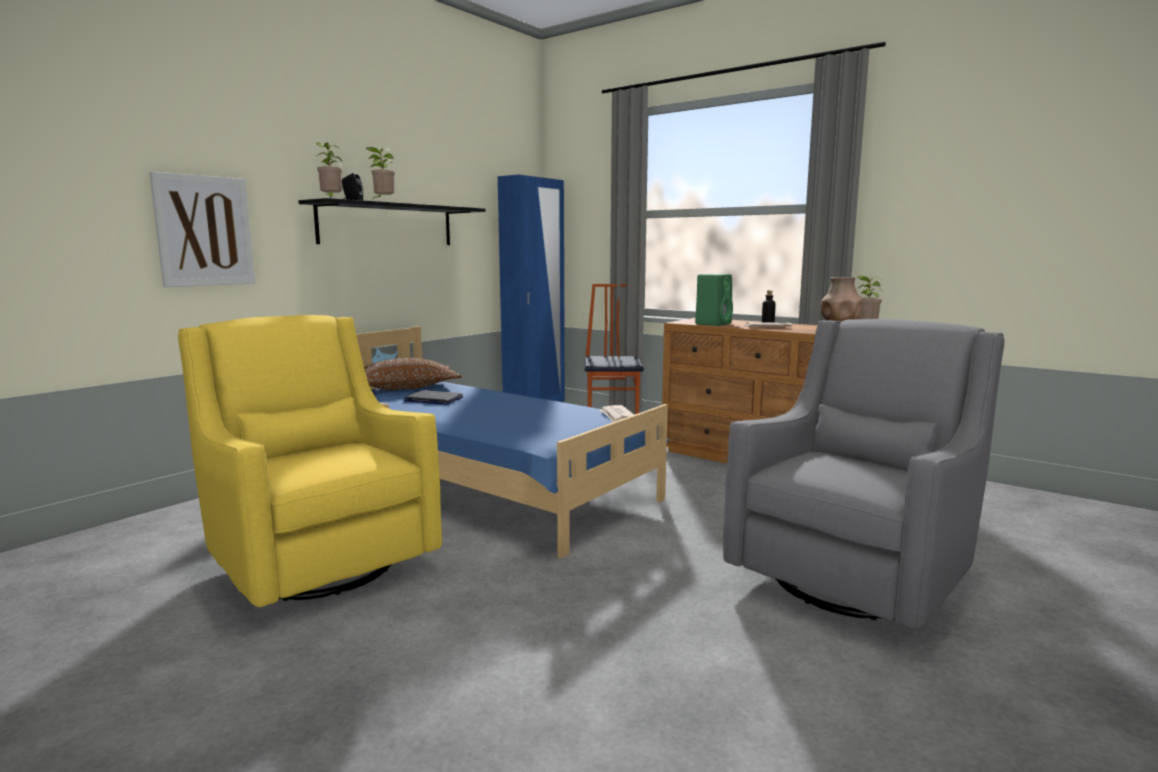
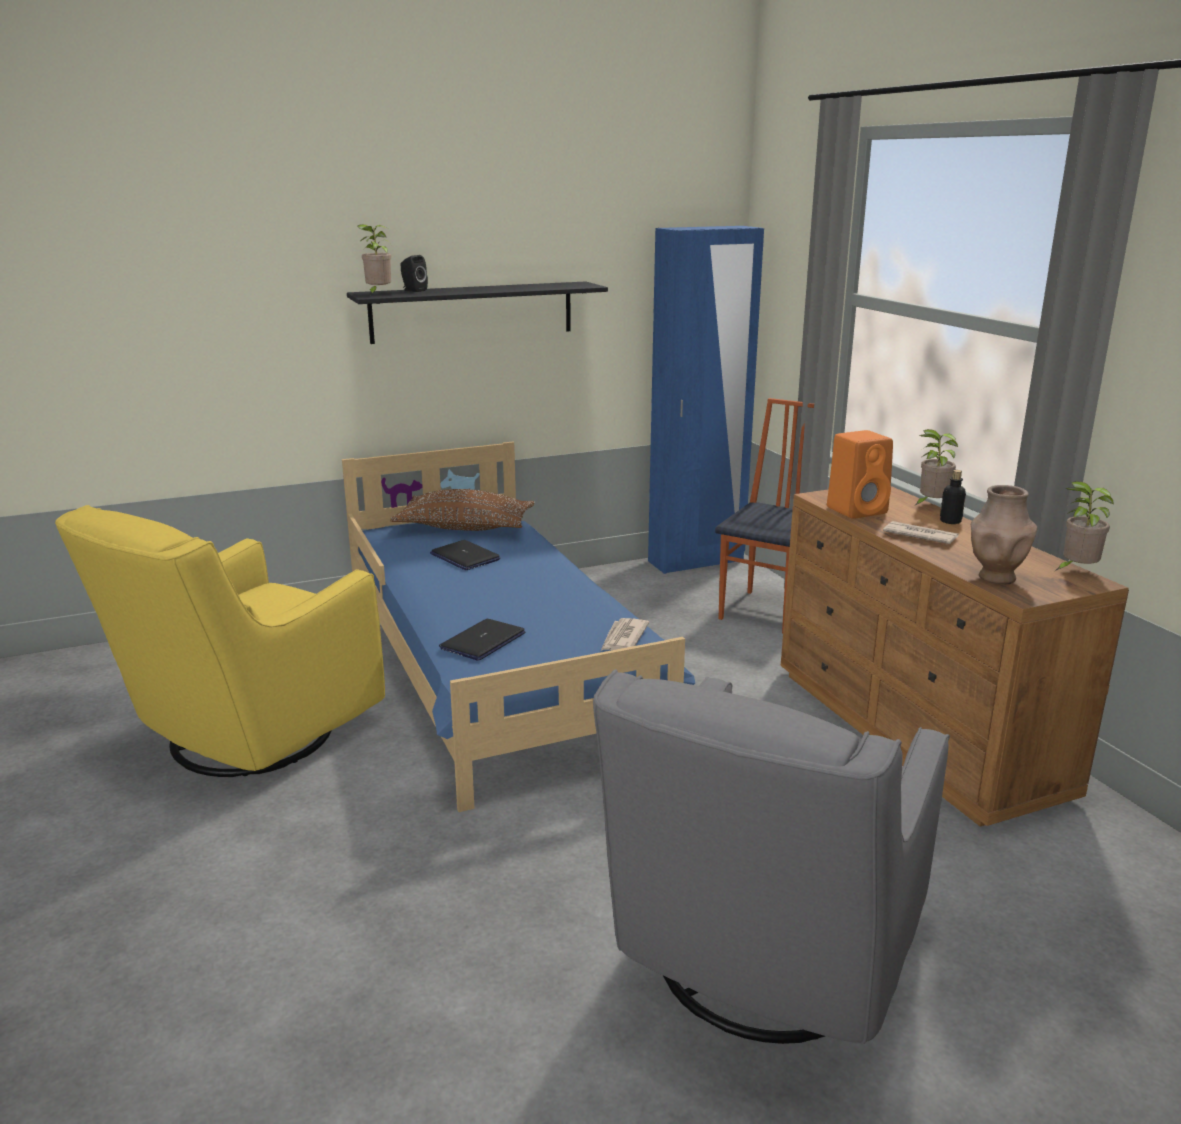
camera: 30 degrees right, 10 degrees up
(204, 231) = (232, 339): picture -> none
(317, 561) = (246, 738): yellow armchair -> yellow armchair turned 135 degrees counterclockwise
(383, 201) = (442, 293): potted plant -> potted plant (930, 505)
(526, 430) = (483, 641): none -> laptop
(713, 324) = (858, 510): green speaker -> orange speaker
(855, 576) = (760, 965): grey armchair -> grey armchair turned 135 degrees clockwise

